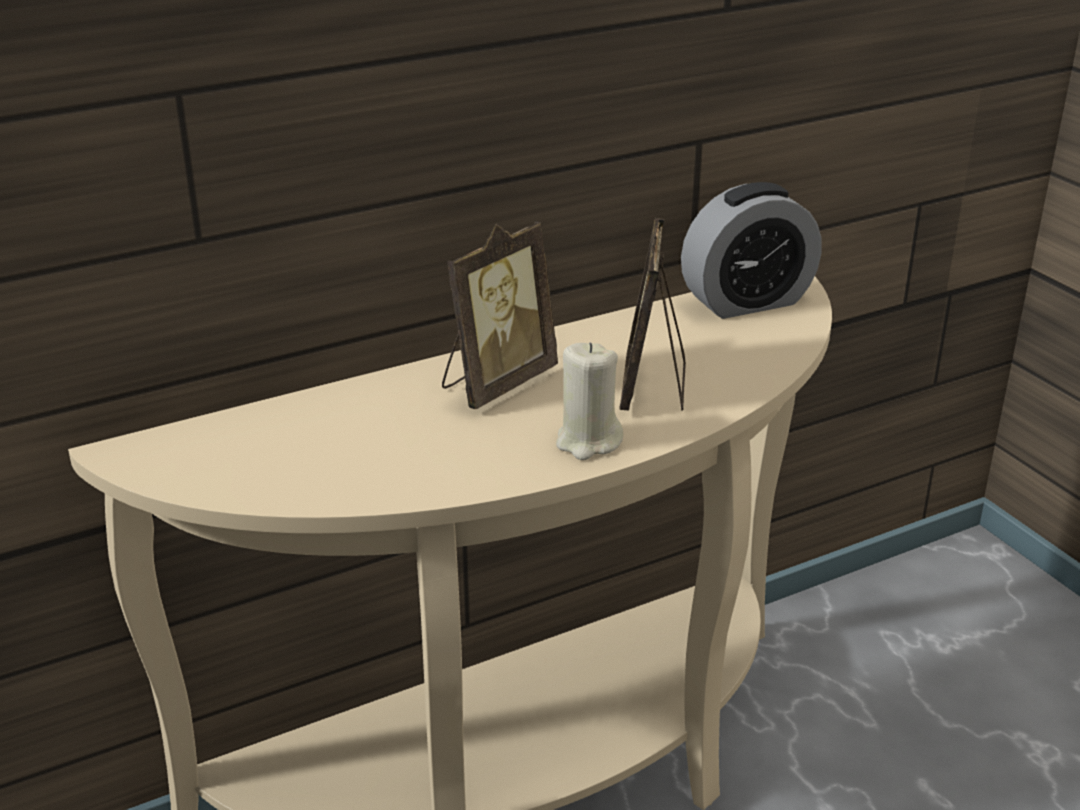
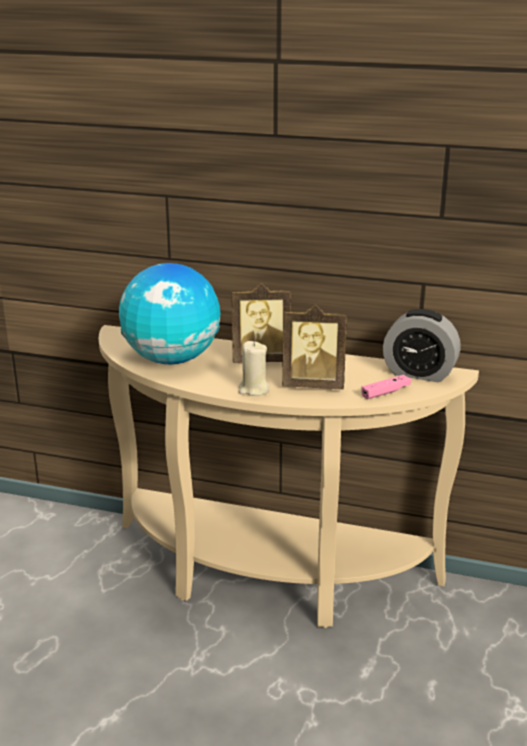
camera: 45 degrees right, 5 degrees down
(347, 456) = (172, 359): none -> globe
(653, 387) = (313, 384): picture frame -> picture frame turned 135 degrees counterclockwise
(765, 351) = (385, 392): none -> pink game controller

